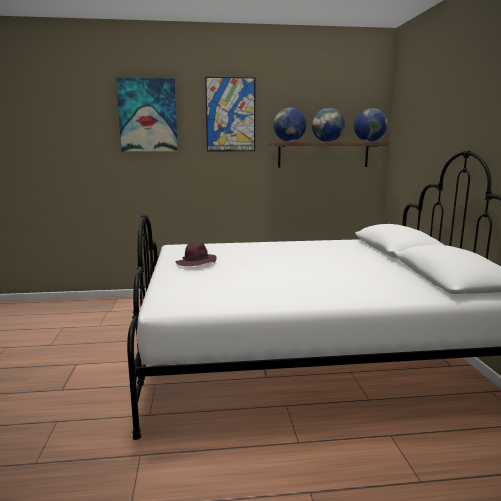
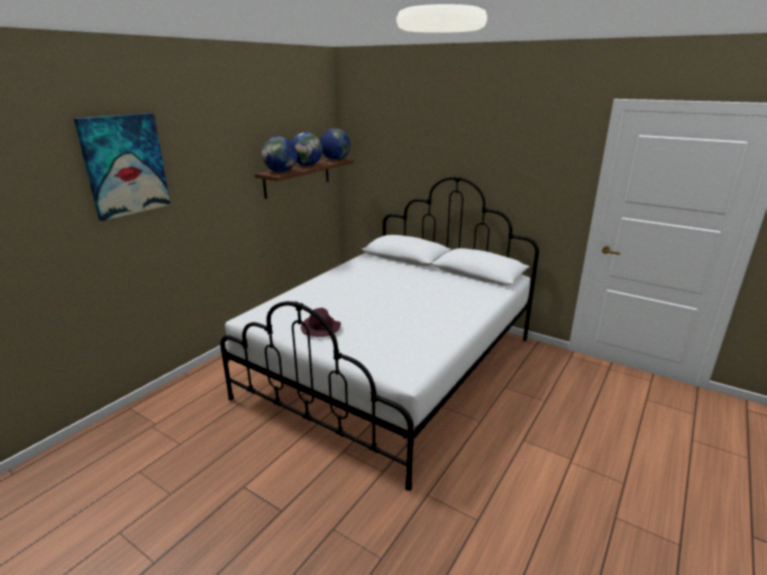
camera: 50 degrees left, 10 degrees up
(230, 115) = (216, 150): picture -> none

